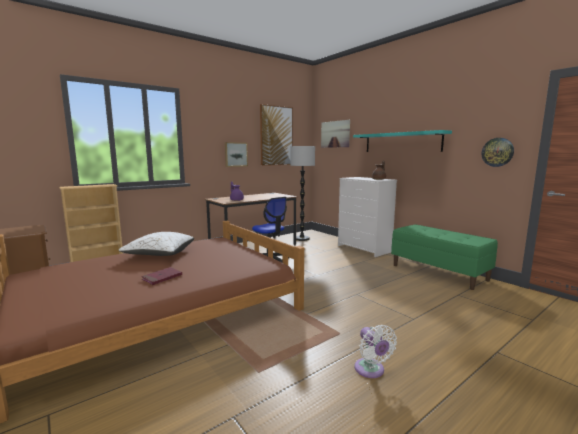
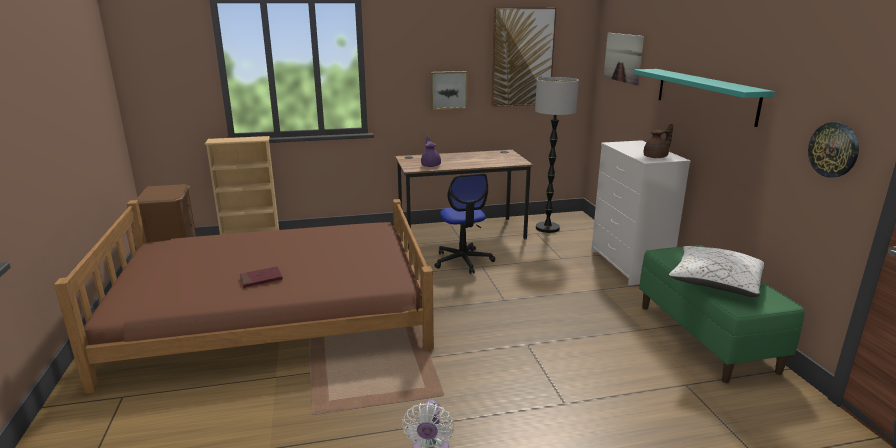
camera: 25 degrees right, 10 degrees up
(159, 254) = (290, 241): white pillow -> white pillow (715, 284)

